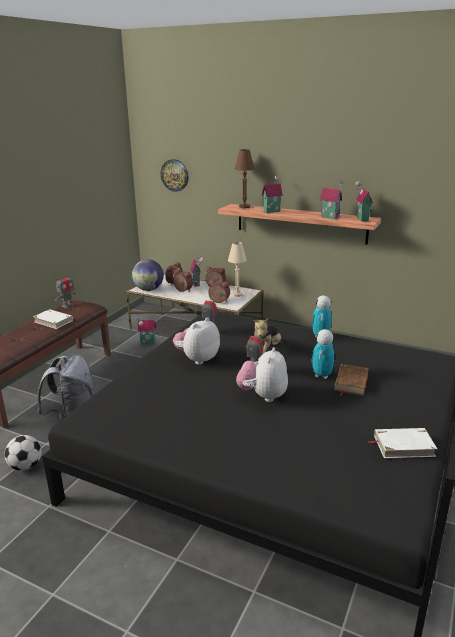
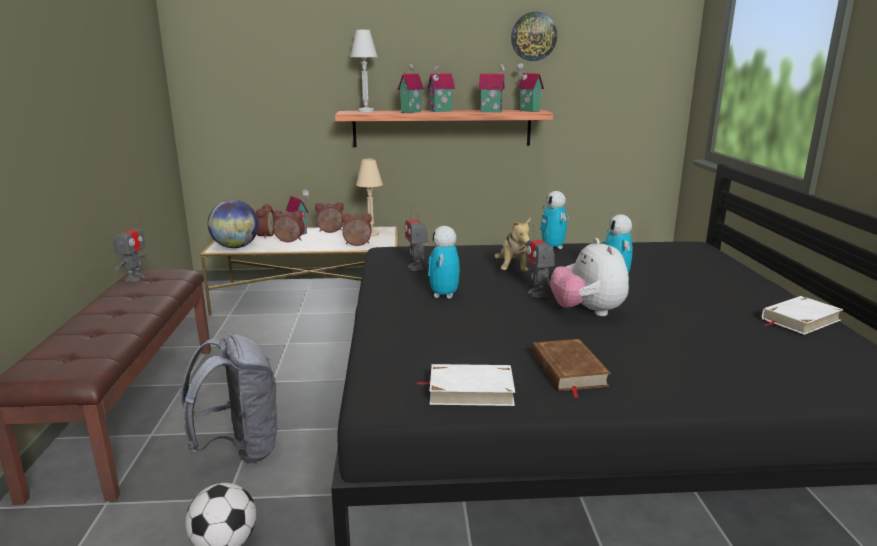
camera: 30 degrees left, 5 degrees down
(53, 321) = (134, 300): white book -> white book (470, 390)
(147, 343) = (257, 326): toy house -> toy house (441, 111)
(175, 175) = (244, 76): wall clock -> wall clock (533, 36)
(197, 359) = (444, 295): plush toy -> toy robot
(244, 207) = (366, 111): brown table lamp -> white table lamp
(351, 382) = (653, 279): brown book -> brown book (568, 370)

